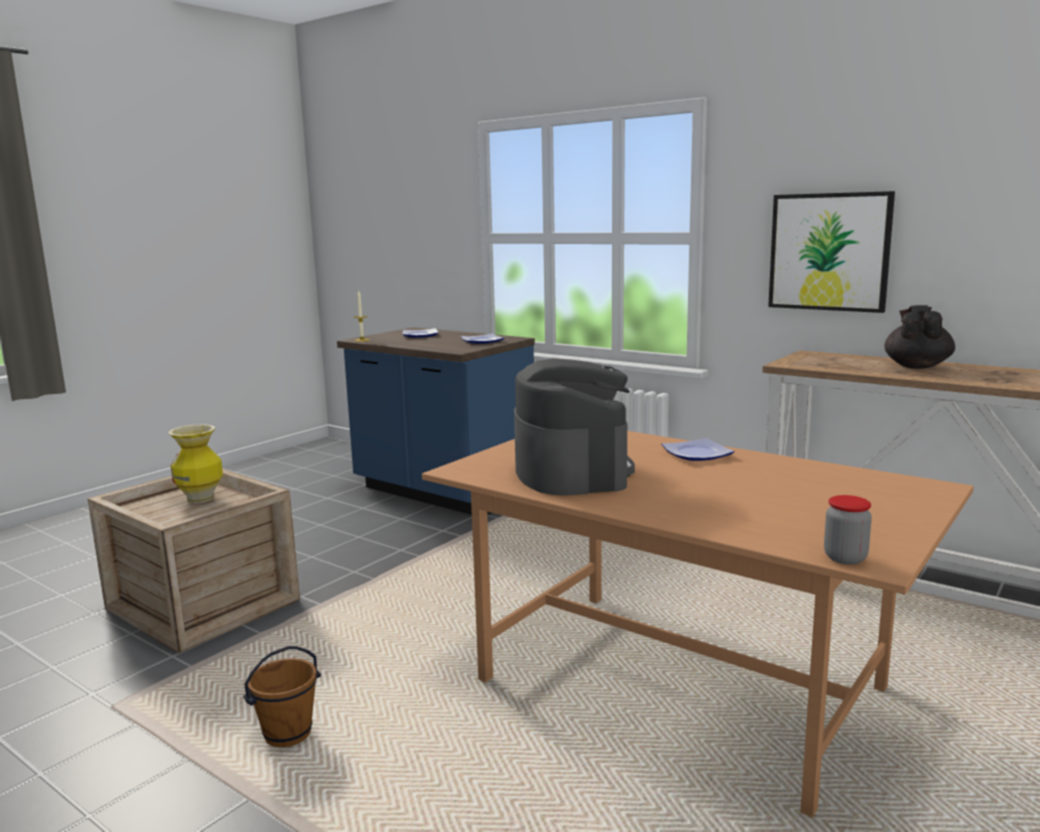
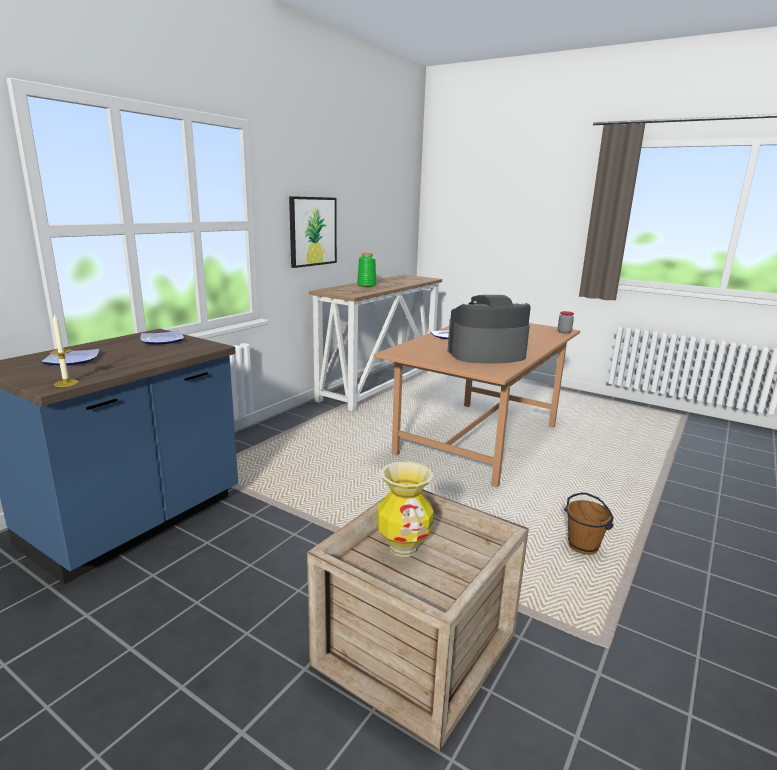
camera: 95 degrees left, 5 degrees up
(916, 366) = (366, 285): black teapot -> green vase

